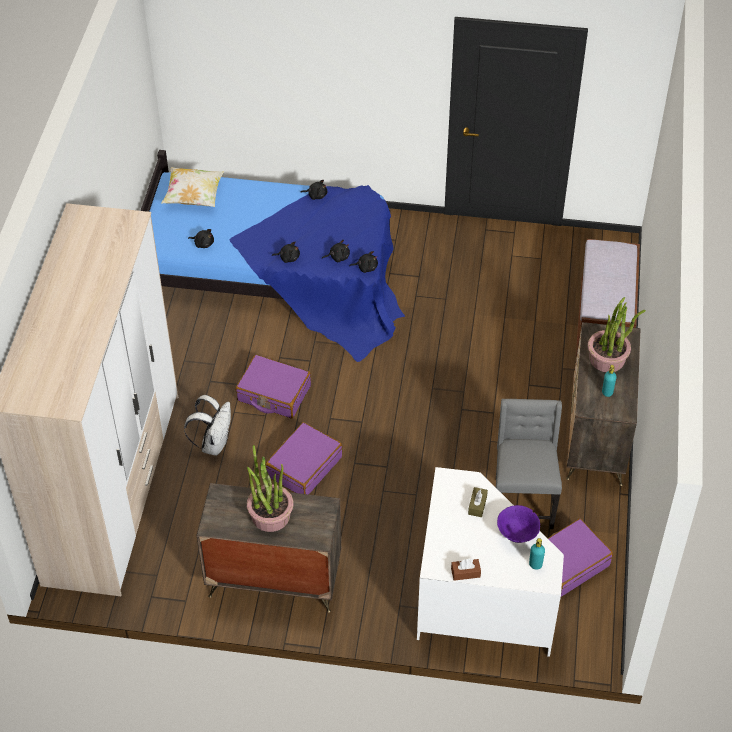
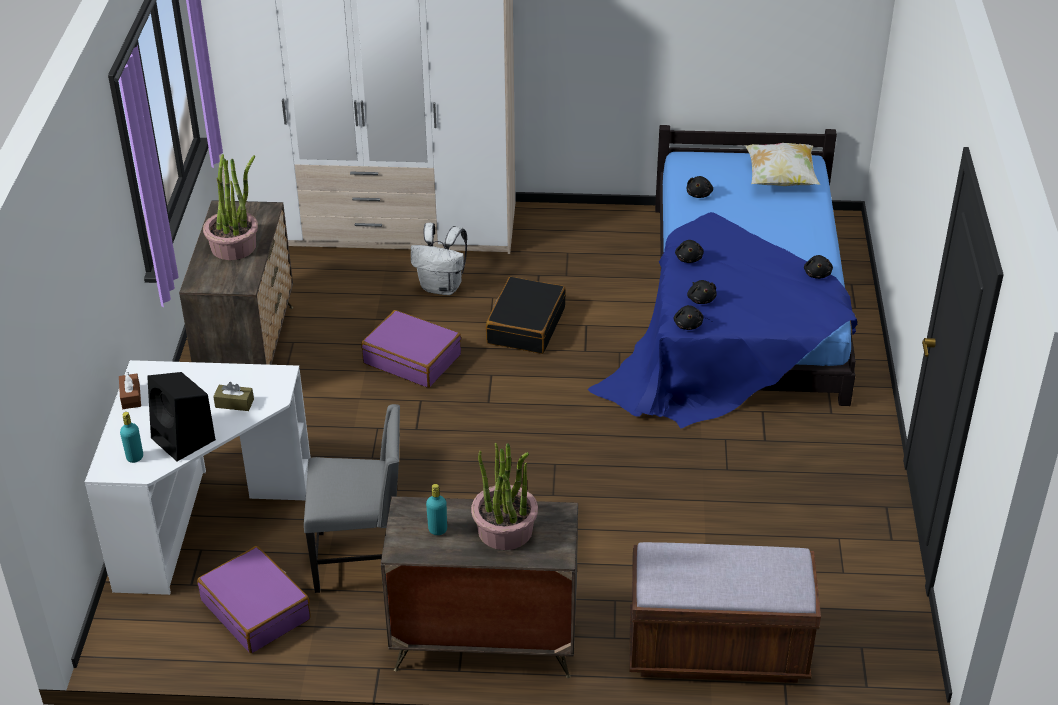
camera: 85 degrees right, 10 degrees down
(273, 393) = (525, 325): purple suitcase -> black suitcase
(517, 534) = (184, 439): purple bowl -> black speaker

